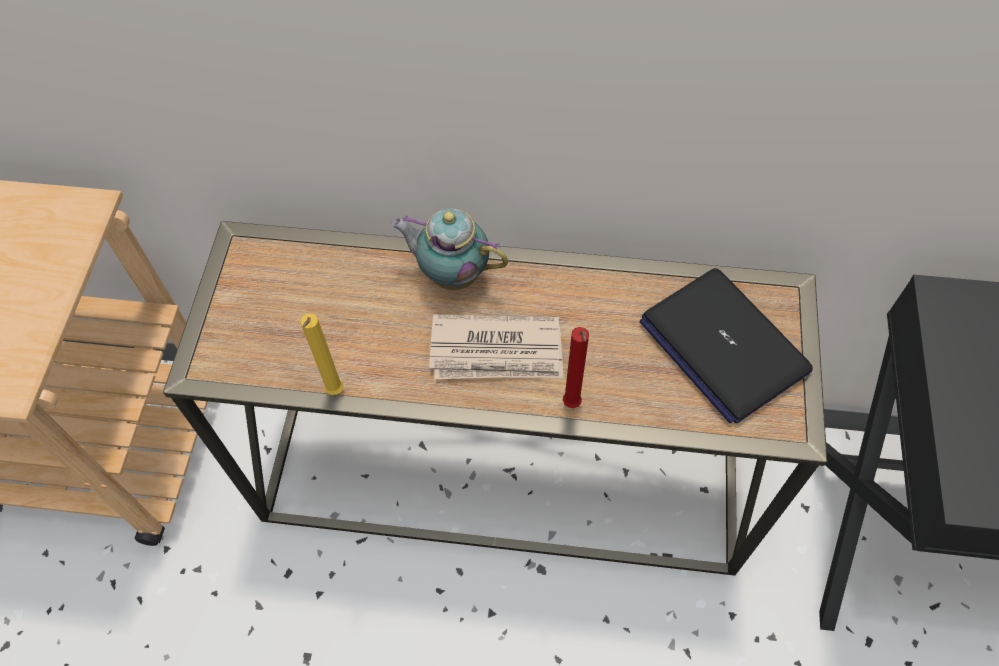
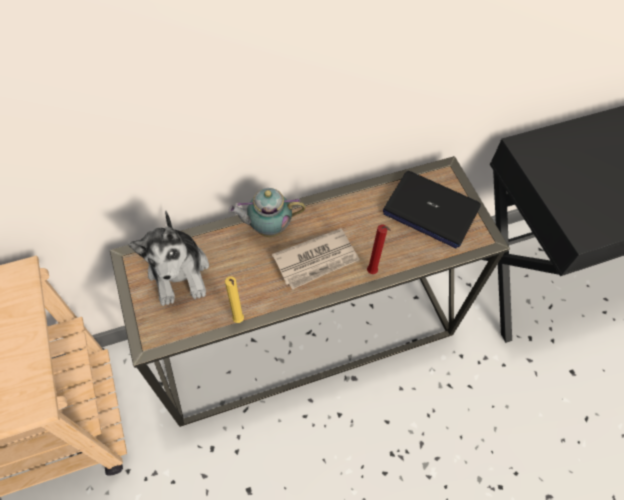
camera: 30 degrees left, 0 degrees up
(294, 288) = (179, 271): none -> plush toy

